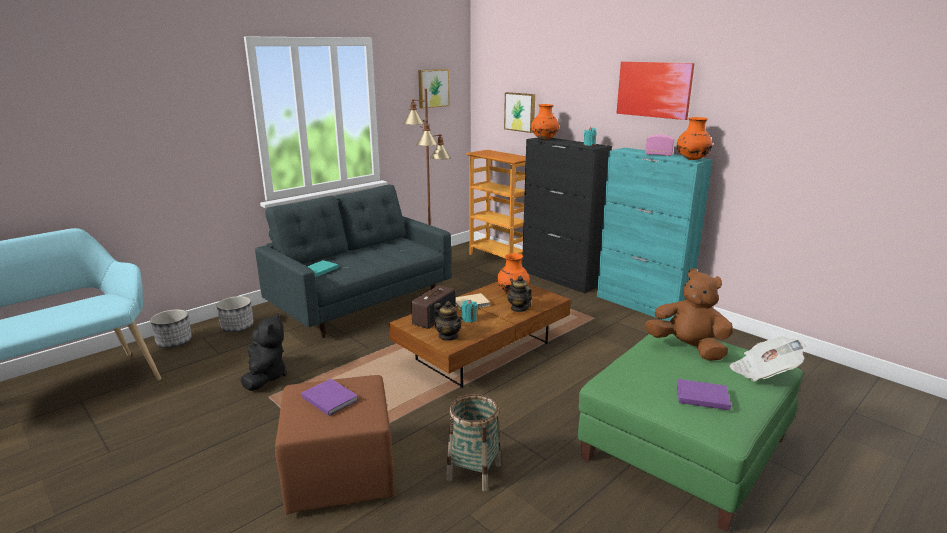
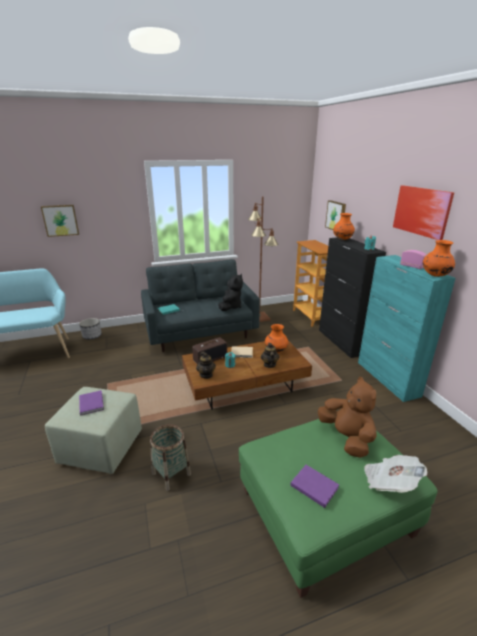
camera: 25 degrees right, 5 degrees up
(237, 327) = (127, 334): planter -> none
(265, 377) = (115, 370): black plush toy -> black plush toy (230, 306)
(342, 475) = (102, 447): brown ottoman -> green ottoman
(432, 88) = (279, 194): picture -> picture (60, 220)

